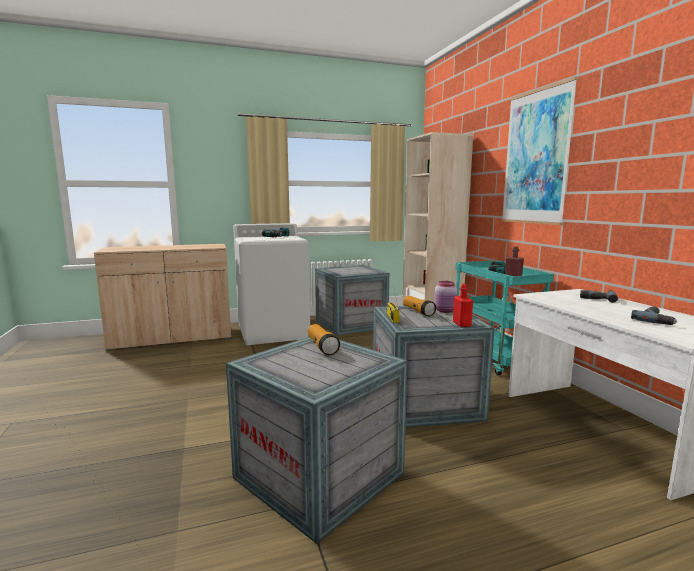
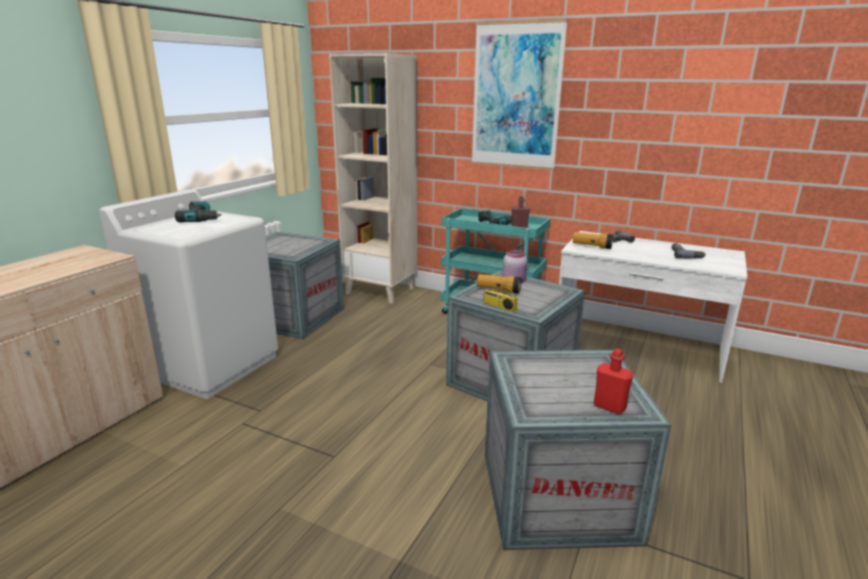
camera: 45 degrees left, 10 degrees up
(322, 347) = (534, 366): flashlight -> flashlight (592, 246)
(462, 324) = (560, 294): red bottle -> red bottle (609, 406)

